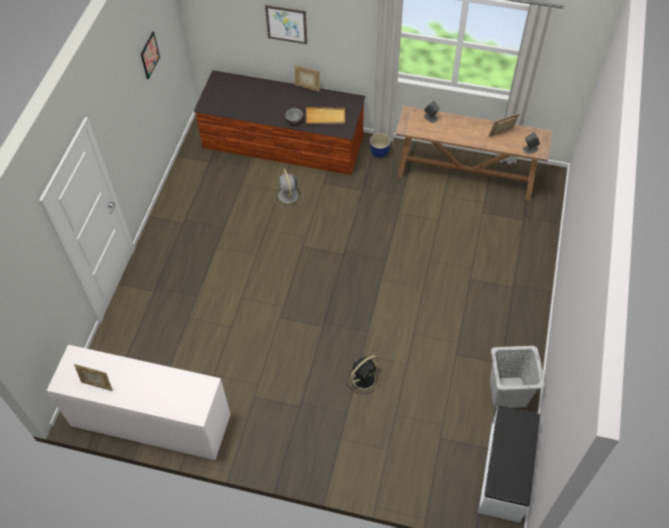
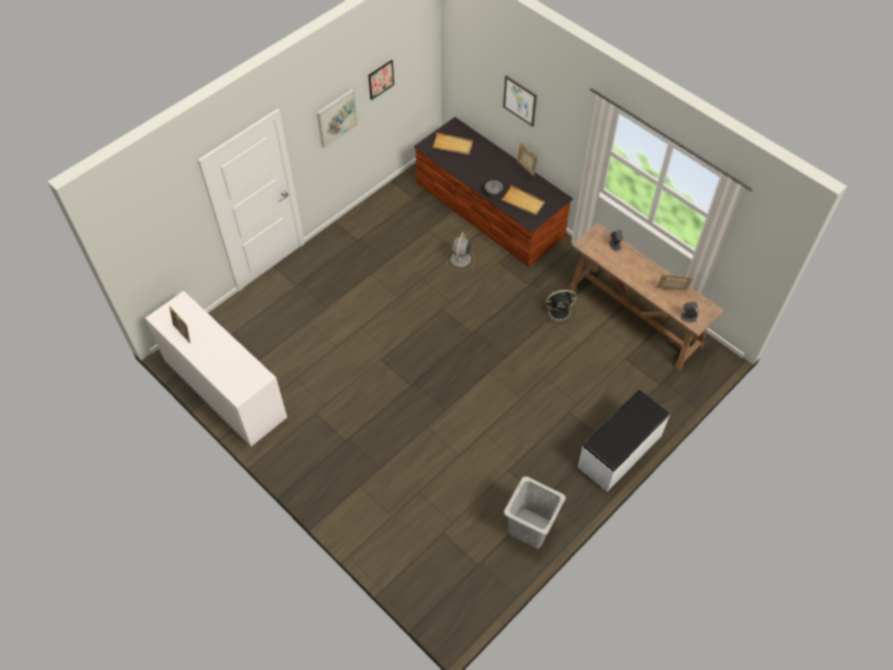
camera: 30 degrees right, 0 degrees up
(129, 108) = (336, 118): none -> picture
(229, 95) = (452, 145): none -> beige tray
(364, 378) = (415, 447): black fan -> black fan (560, 311)
(379, 153) = (568, 259): planter -> none
(505, 472) = (477, 593): white bench -> white bench (620, 452)

